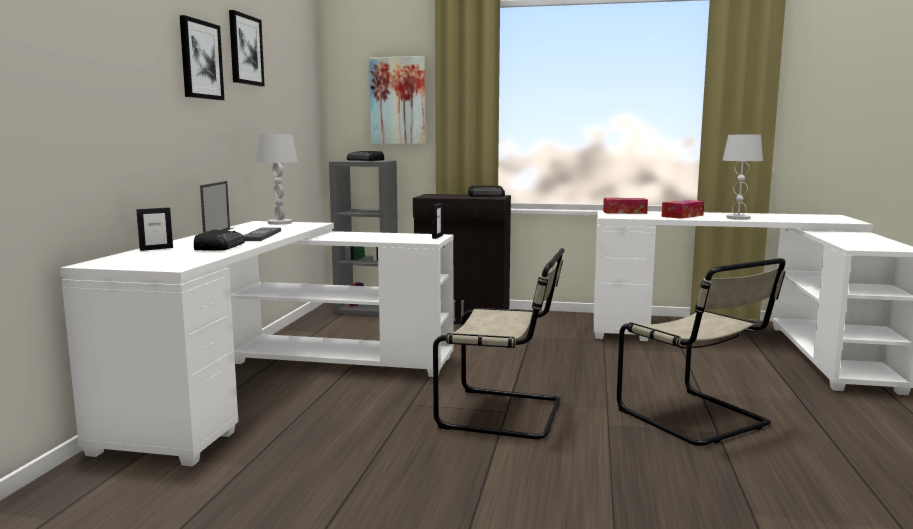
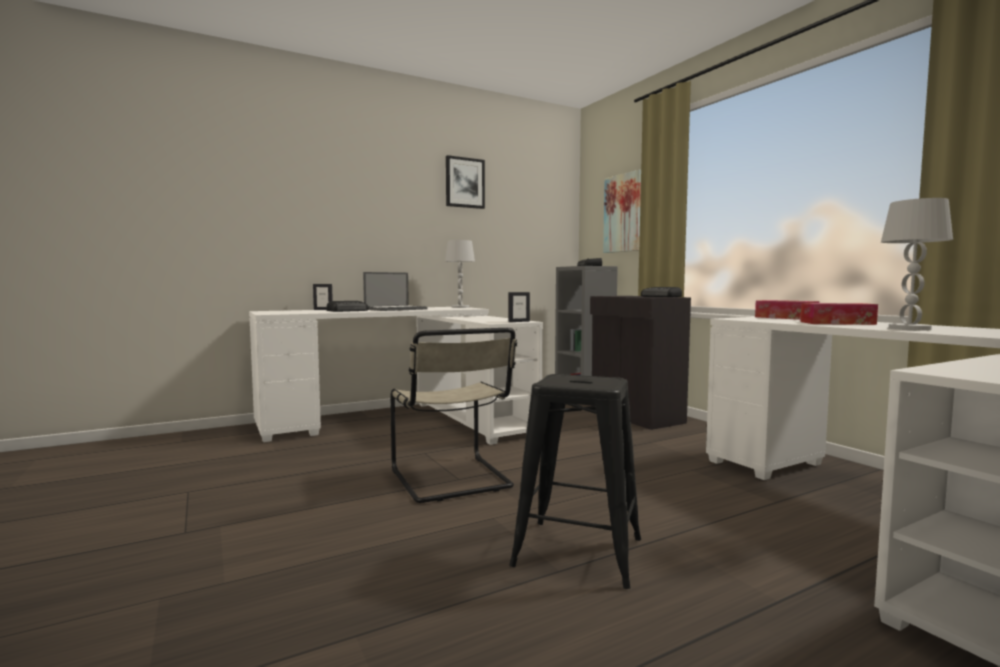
camera: 50 degrees right, 5 degrees down
(200, 60) = (407, 191): picture -> none
(697, 419) = (579, 552): beige chair -> black stool

